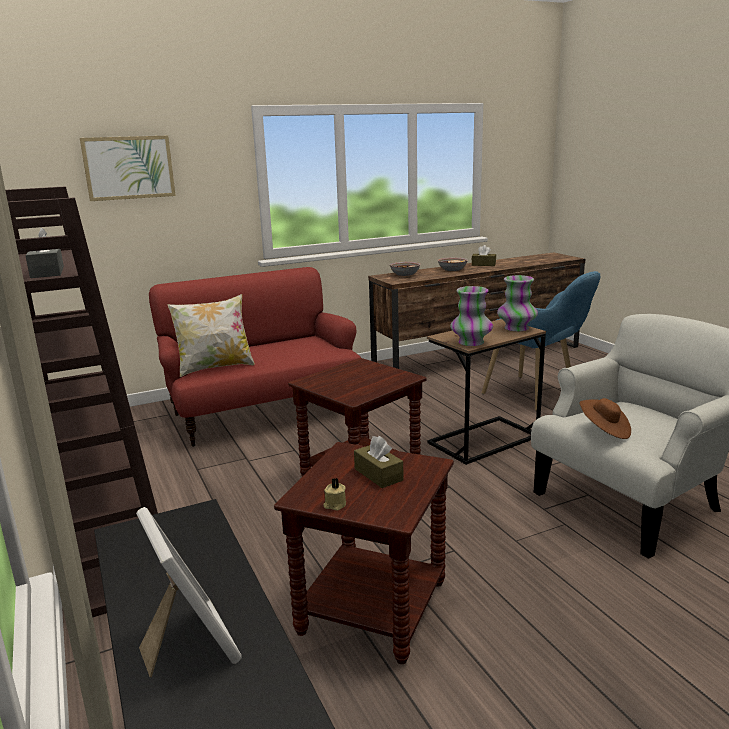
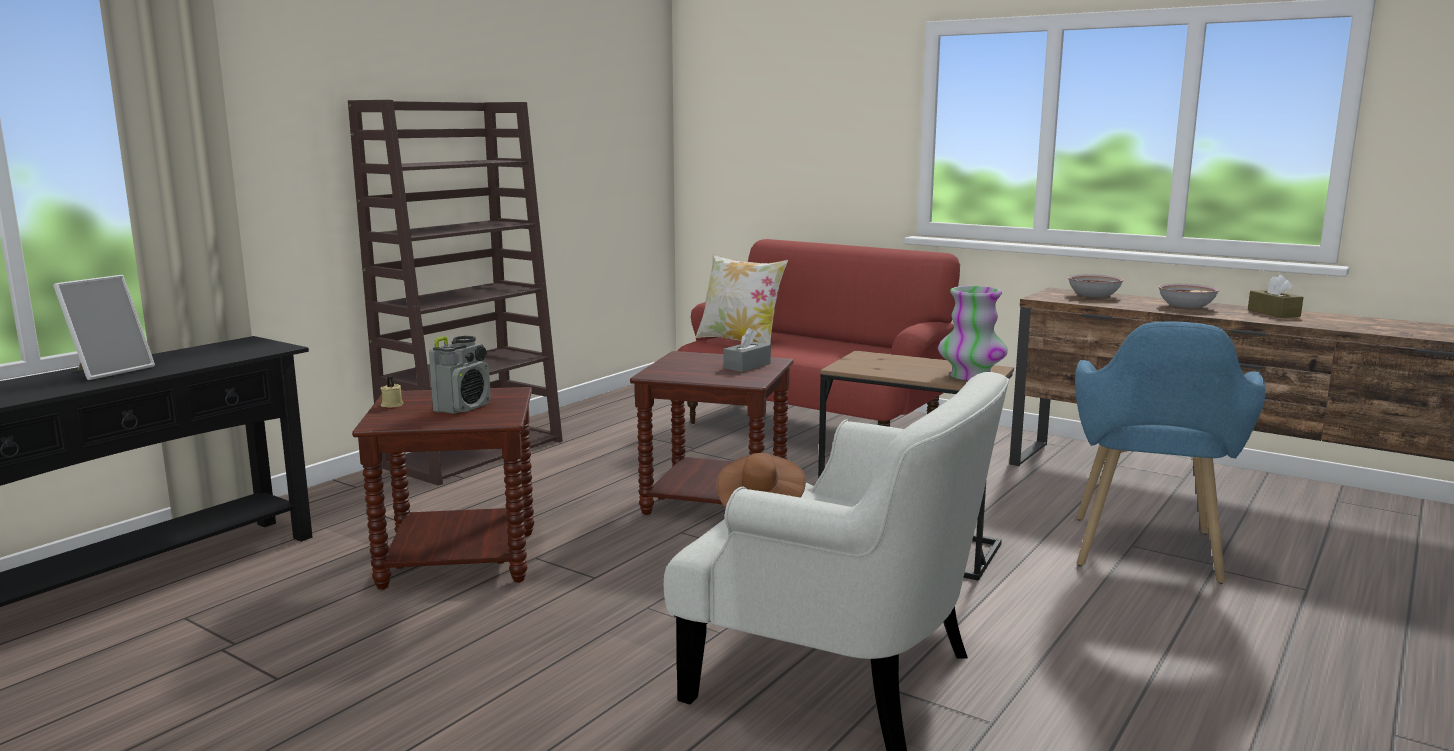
camera: 60 degrees right, 5 degrees down
(47, 272) = (410, 164): grey tissue box -> grey tissue box (747, 366)
(129, 167) = (779, 100): picture -> none
(378, 474) = (463, 407): brown tissue box -> radio
(471, 342) = (858, 367): vase -> none

